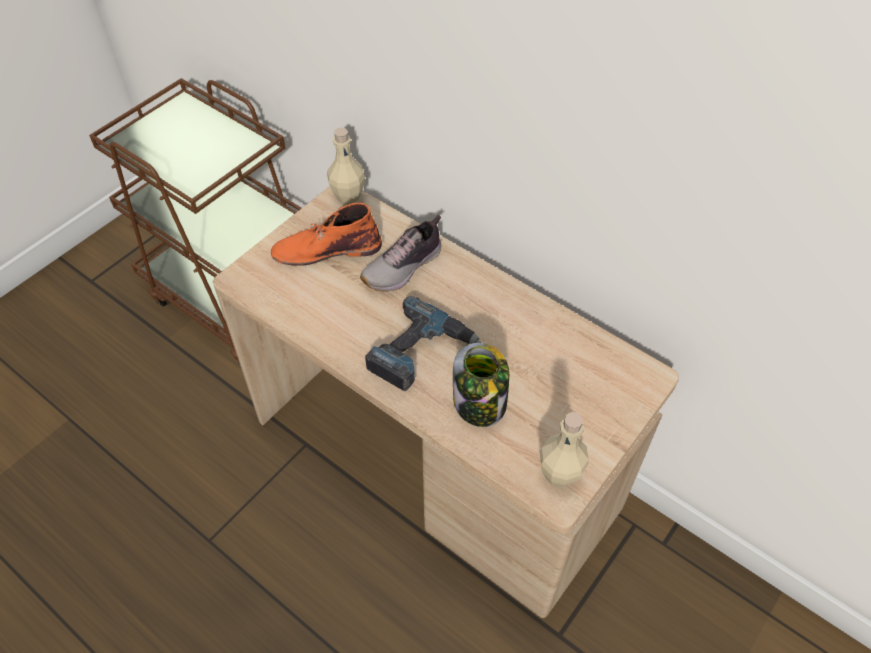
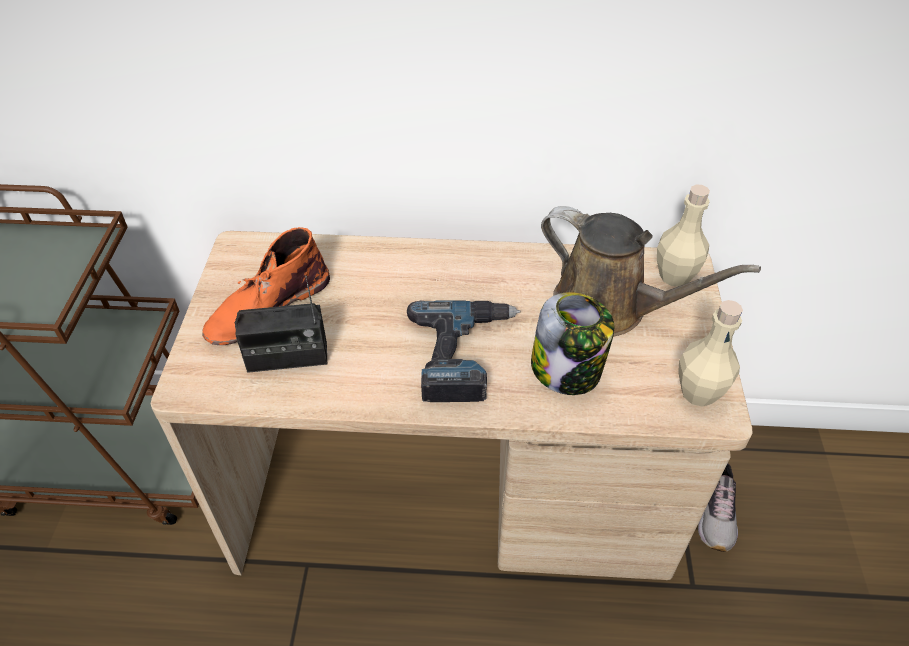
camera: 35 degrees left, 5 degrees down
(310, 292) = (287, 357): none -> radio
(348, 196) = (246, 244): beige bottle -> beige bottle (674, 276)
(404, 267) = (371, 283): shoe -> shoe (716, 513)
(554, 375) = (609, 307): none -> brown watering can

